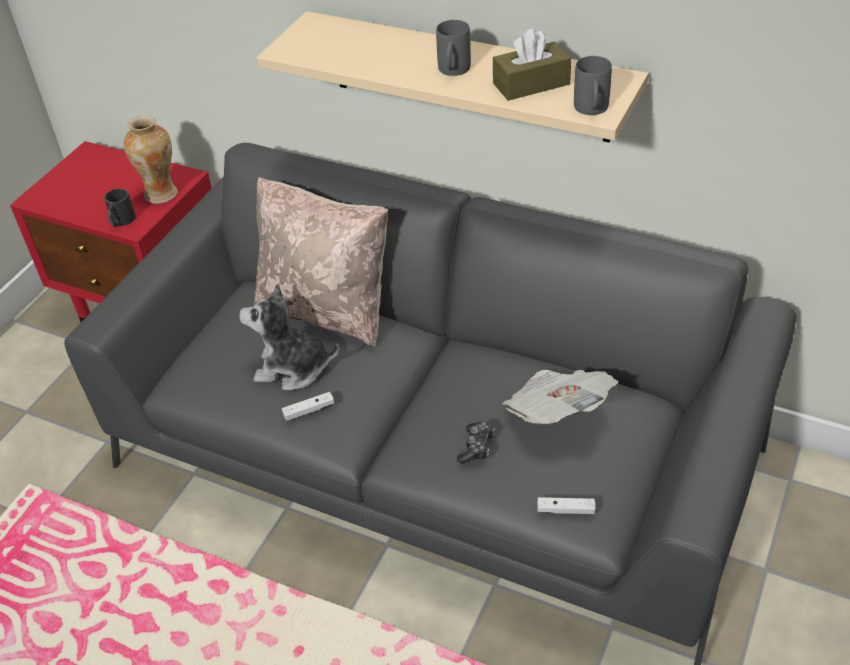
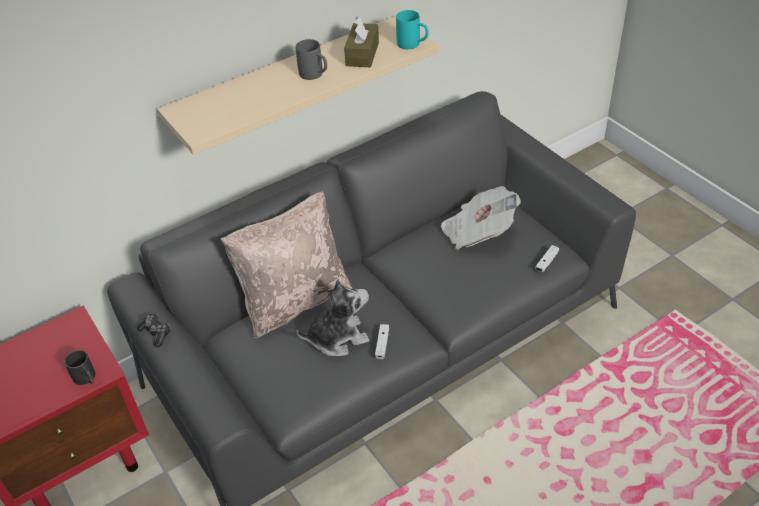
camera: 60 degrees left, 0 degrees up
(162, 194) = (79, 341): vase -> none
(292, 369) = (338, 338): plush toy -> plush toy turned 150 degrees counterclockwise
(476, 447) = (477, 276): game controller -> game controller (156, 333)
(591, 111) = (413, 45): grey mug -> turquoise mug

